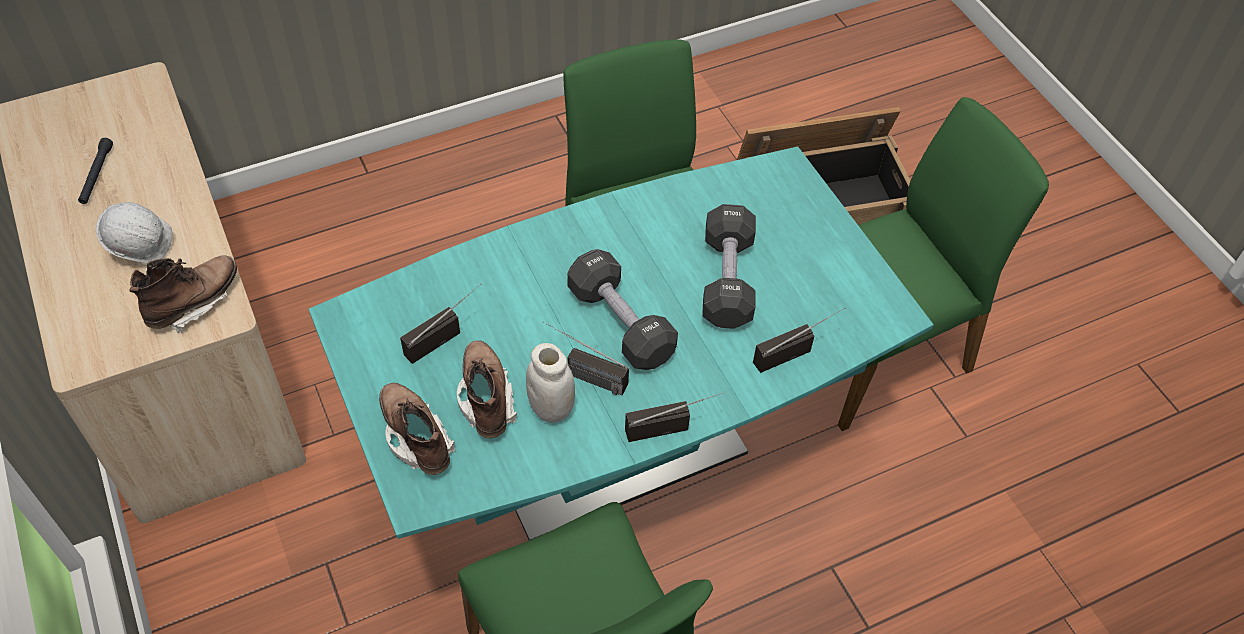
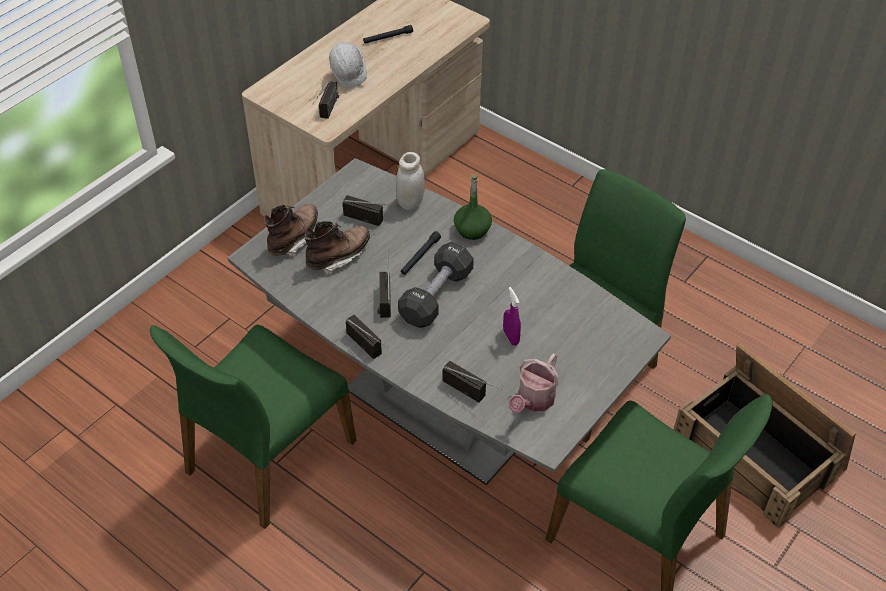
camera: 65 degrees right, 5 degrees down
(194, 303) = (327, 113): brown boot -> radio
(532, 242) = (472, 229): none -> green bottle
(543, 312) = (420, 256): none -> black flashlight
(551, 408) = (349, 288): white jar -> white jar (410, 203)
(616, 450) = (441, 408): turquoise dining table -> grey dining table
(727, 280) = (510, 337): black dumbbell -> purple spray bottle
(831, 301) = (533, 401): none -> watering can

